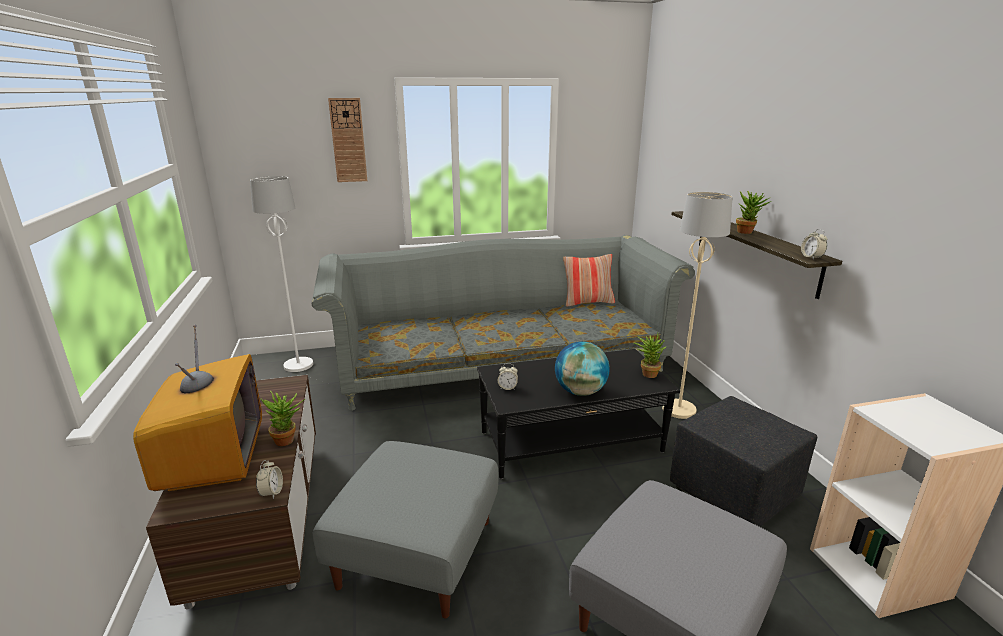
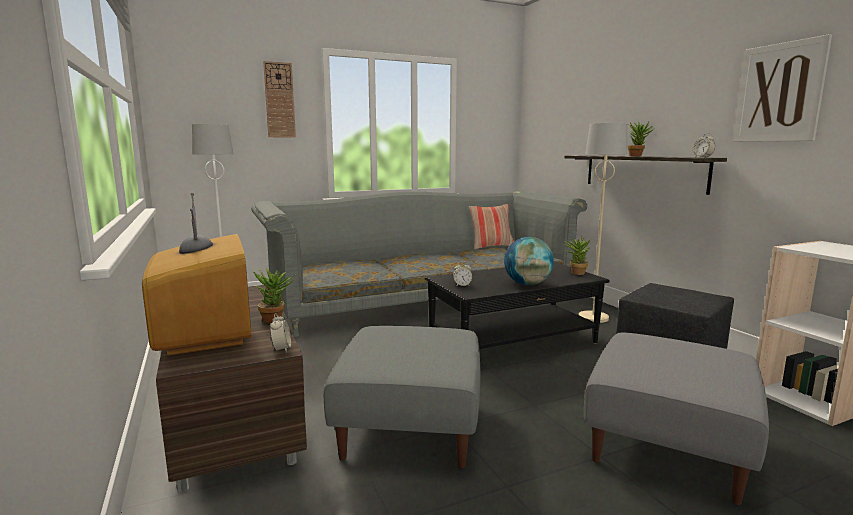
camera: 10 degrees left, 10 degrees down
(909, 197) = (779, 93): none -> picture

